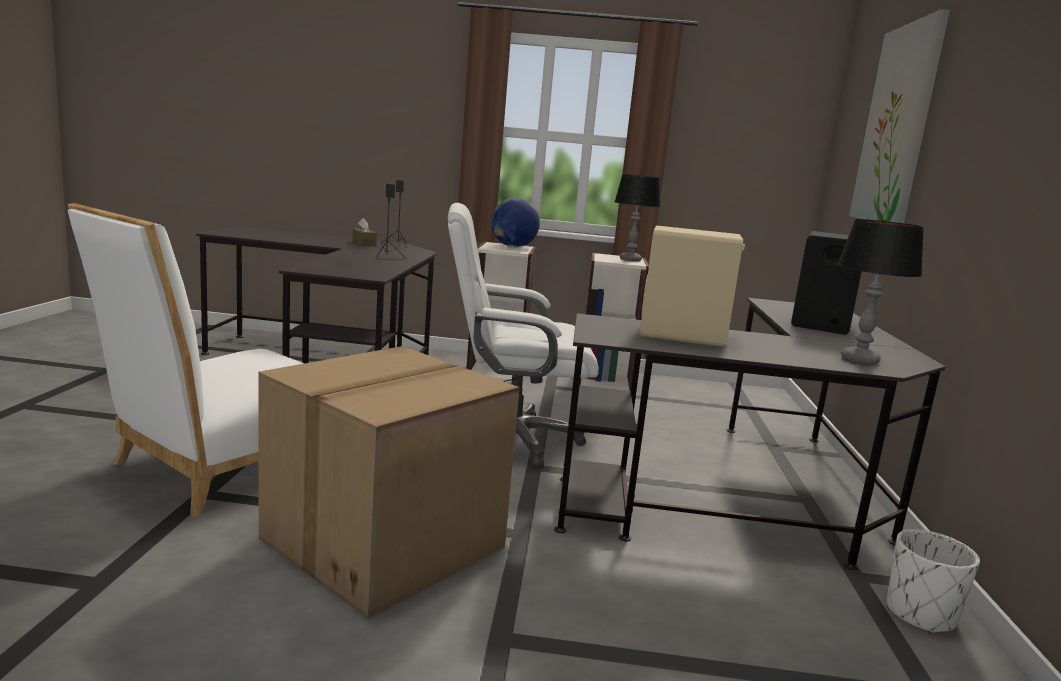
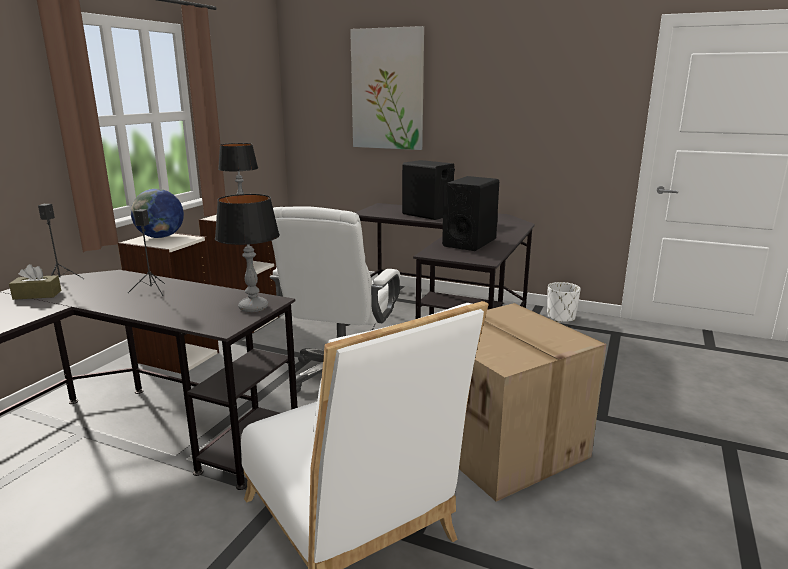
camera: 70 degrees left, 5 degrees up
(683, 335) = (469, 243): beige speaker -> black speaker
(859, 360) = (507, 223): table lamp -> table lamp (253, 308)

